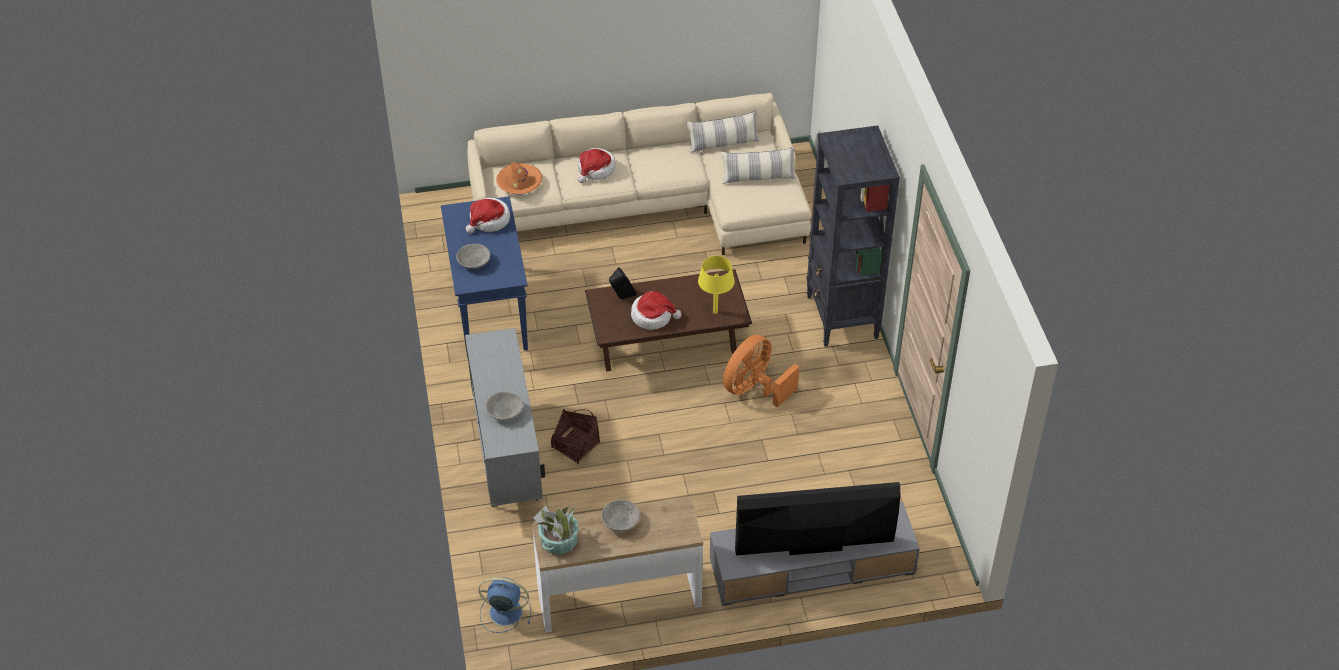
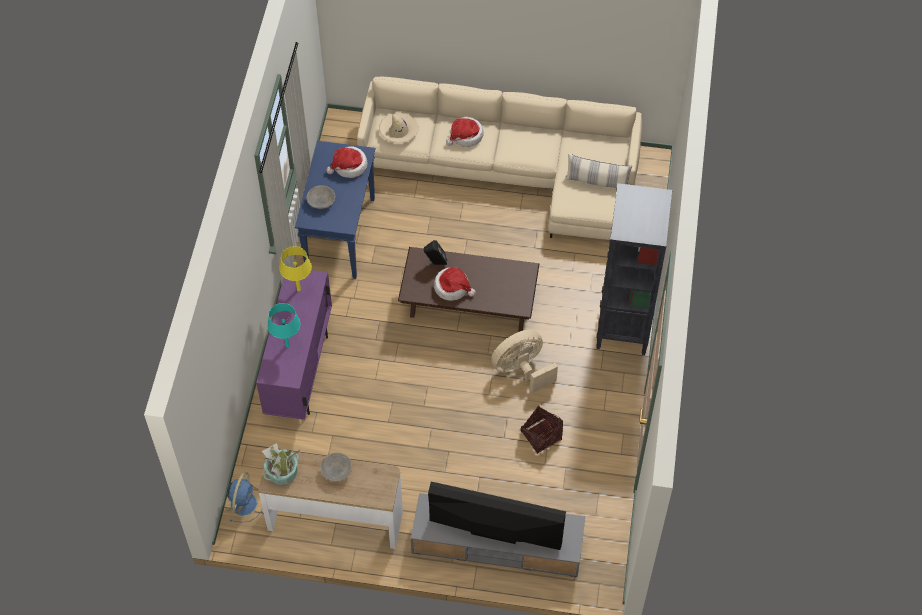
camera: 20 degrees right, 10 degrees up
(504, 412) = (287, 346): grey bowl -> turquoise table lamp
(504, 612) = (244, 503): blue fan -> blue fan turned 75 degrees clockwise
(507, 460) = (300, 372): grey cabinet -> purple cabinet
(519, 183) = (398, 131): orange hat -> beige hat
(575, 445) = (357, 376): basket -> basket (540, 436)
(715, 312) = (505, 299): yellow table lamp -> yellow table lamp (299, 289)
(723, 144) = (582, 140): pillow -> none
(754, 389) = (522, 370): orange fan -> beige fan

